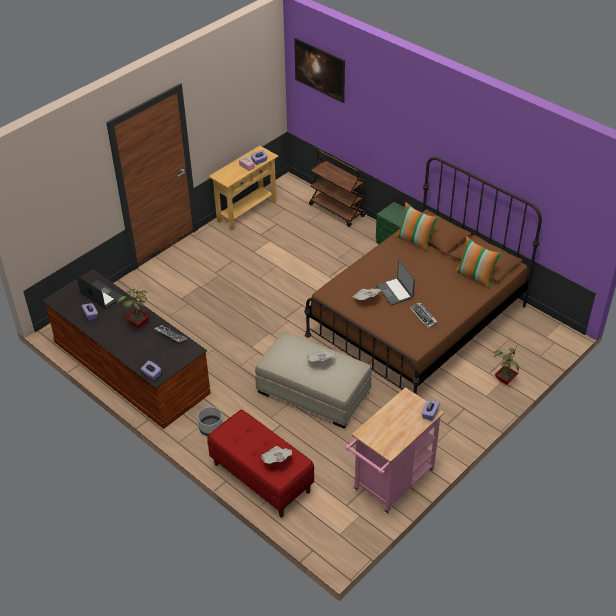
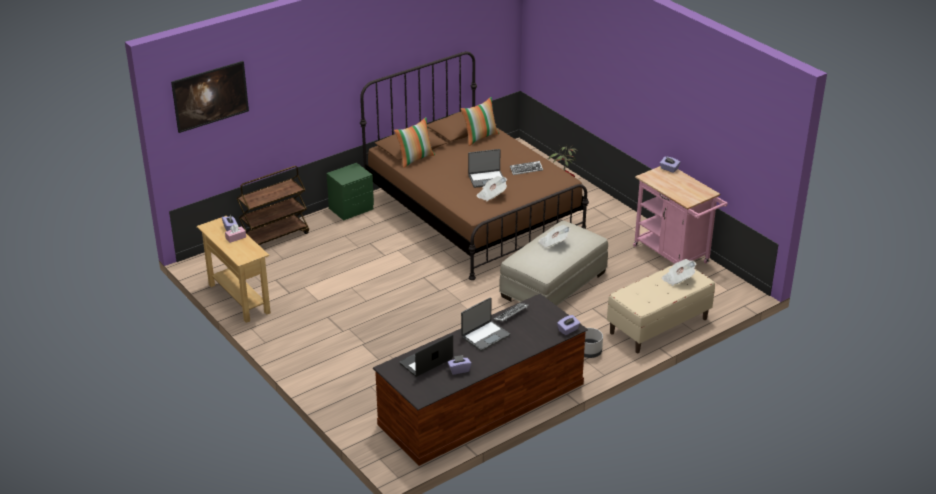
camera: 80 degrees left, 10 degrees down
(138, 323) = (485, 336): potted plant -> laptop
(261, 478) = (658, 326): red bench -> beige bench

